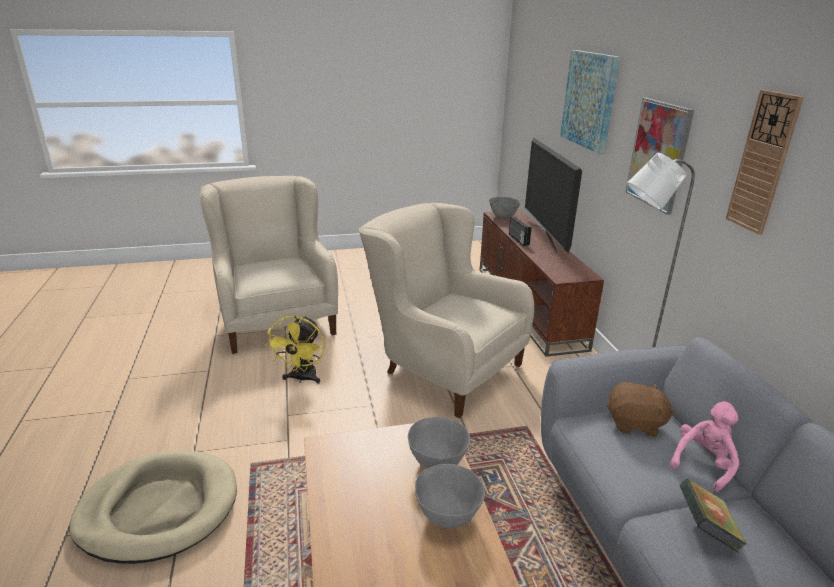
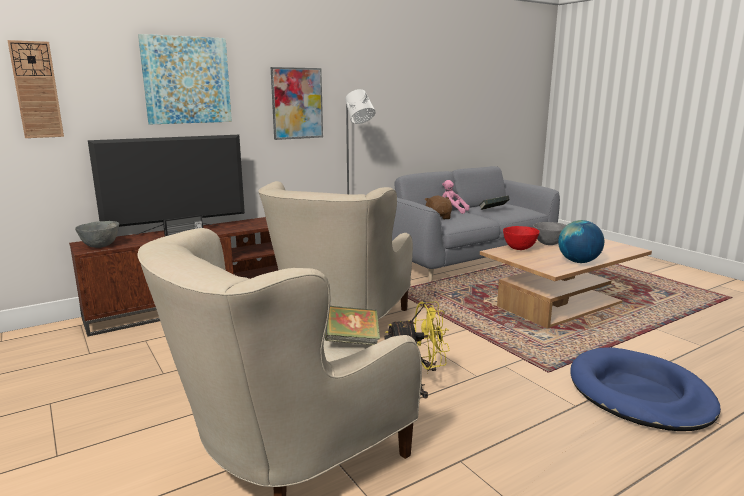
camera: 110 degrees left, 10 degrees down
(159, 509) = (639, 394): beige dog bed -> blue dog bed
(266, 279) = (352, 341): none -> book
(337, 496) = (578, 262): none -> globe
(438, 462) = (519, 249): grey bowl -> red bowl
(763, 163) = (373, 86): wall clock -> wall clock (36, 90)

